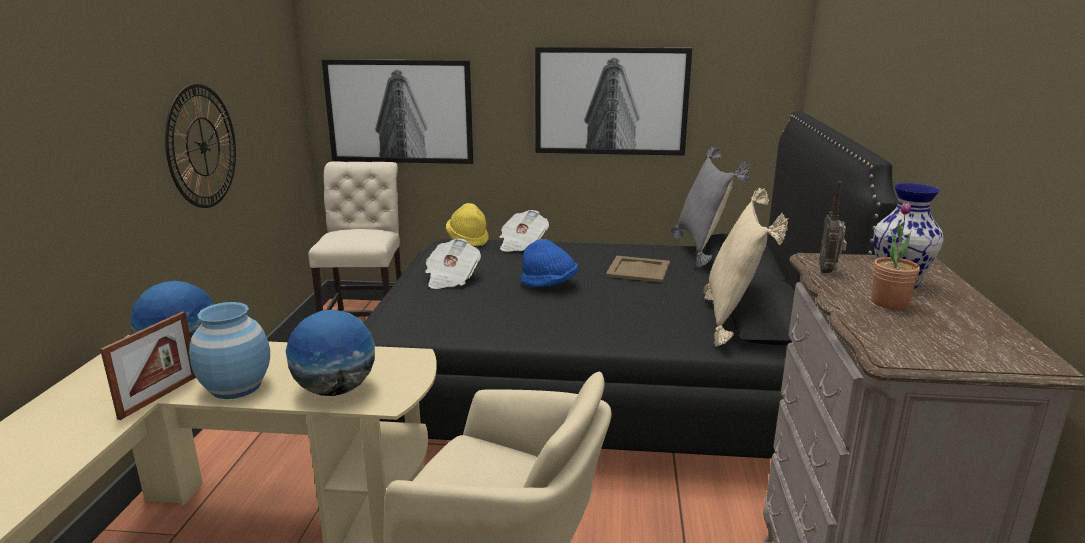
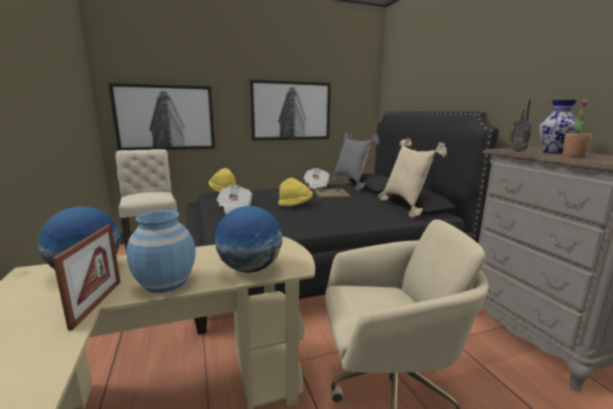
camera: 25 degrees left, 5 degrees down
(202, 146) = (48, 121): wall clock -> none
(522, 245) = (257, 190): newspaper -> newspaper (316, 185)
(549, 284) = (295, 204): blue hat -> yellow hat

